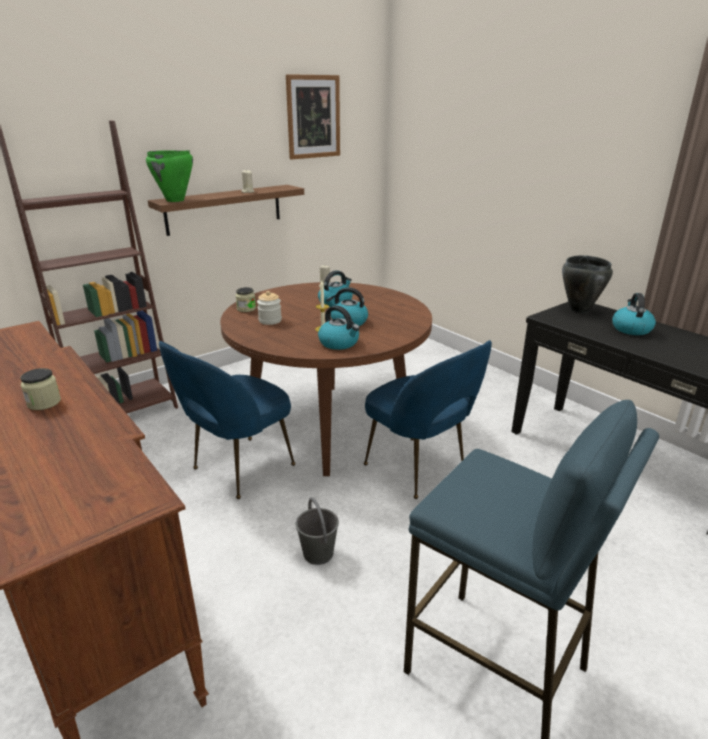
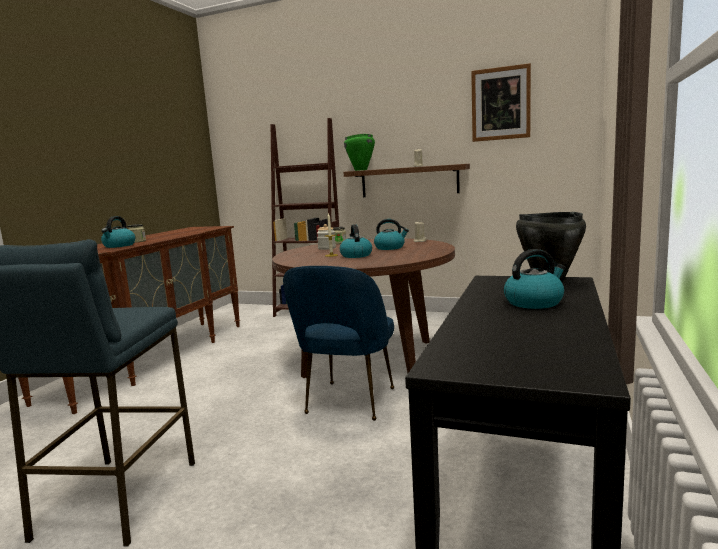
camera: 60 degrees right, 15 degrees down
(237, 470) = (280, 354): blue chair -> none
(318, 553) = (212, 401): grey bucket -> none
(339, 343) = (311, 261): kettle -> kettle (119, 246)

